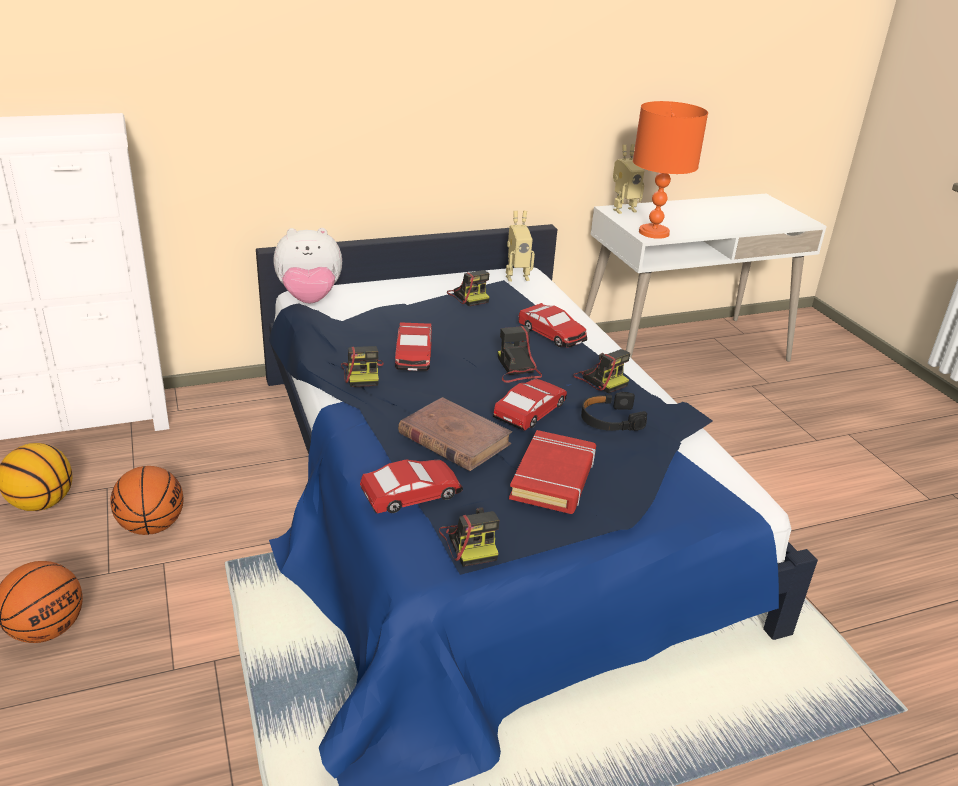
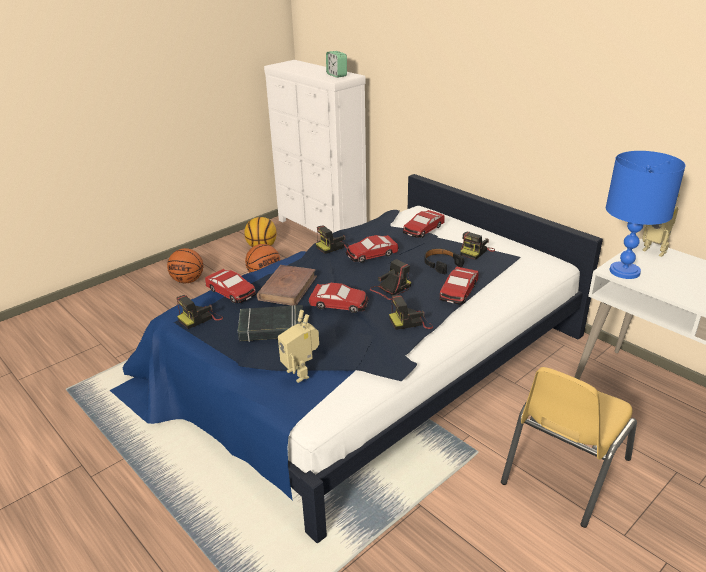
camera: 70 degrees right, 0 degrees up
(80, 122) = (336, 75): none -> alarm clock
(309, 299) = (414, 213): plush toy -> none
(379, 305) = (423, 229): none -> toy car
(516, 276) = (533, 259): toy robot -> toy robot (301, 372)
(553, 478) = (272, 328): red book -> black book
(600, 379) = (411, 322): camera -> camera turned 45 degrees clockwise
(610, 420) = (356, 335): black headphones -> black headphones (441, 264)
(653, 232) = (625, 271): orange table lamp -> blue table lamp
(732, 436) = (564, 470): none -> yellow chair

